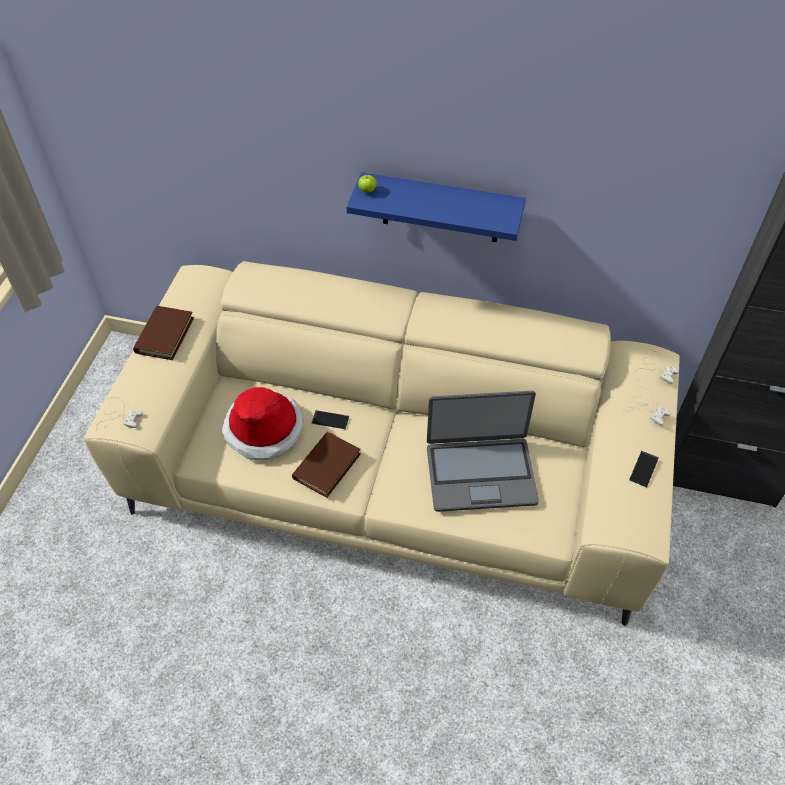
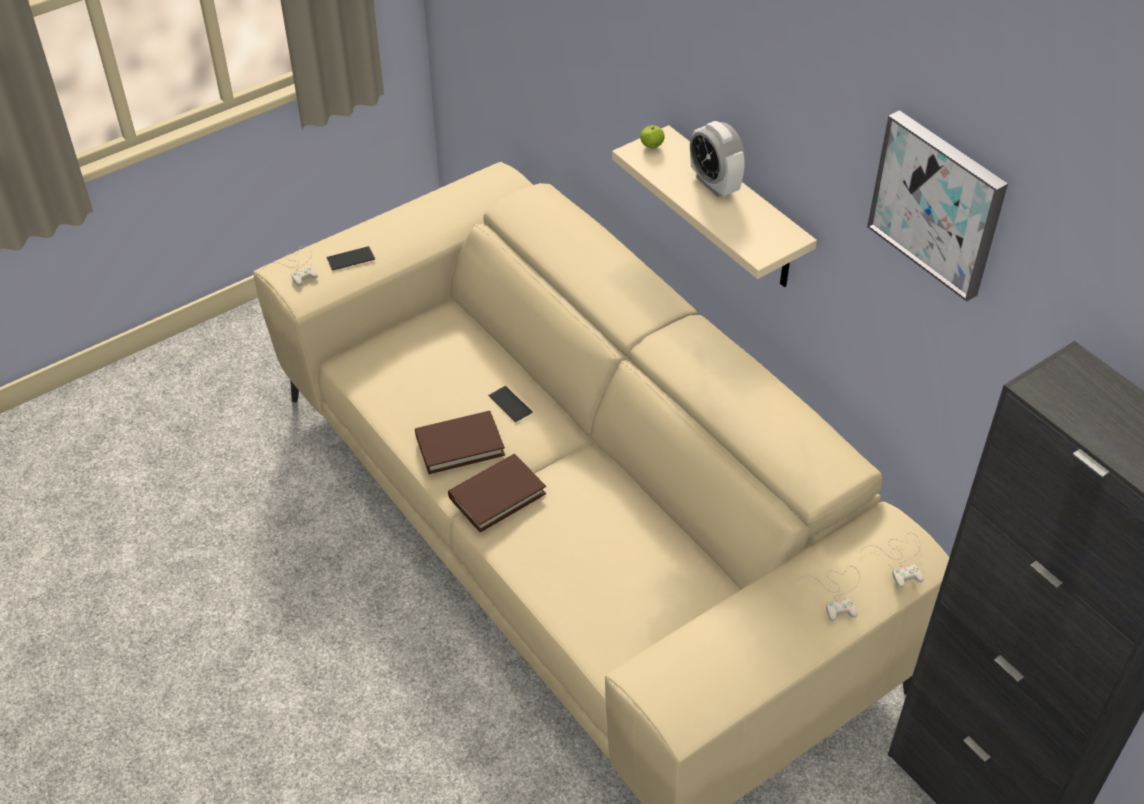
camera: 40 degrees right, 5 degrees down
(164, 335) = (410, 217): brown book -> brown book (497, 495)
(264, 429) = (437, 372): hat -> none
(432, 195) = (714, 184): none -> alarm clock
(440, 208) = (736, 212): blue shelf -> beige shelf
(480, 473) = (606, 554): laptop -> none
(643, 469) = (755, 649): phone -> phone (350, 259)
(645, 128) = (938, 203): none -> picture

